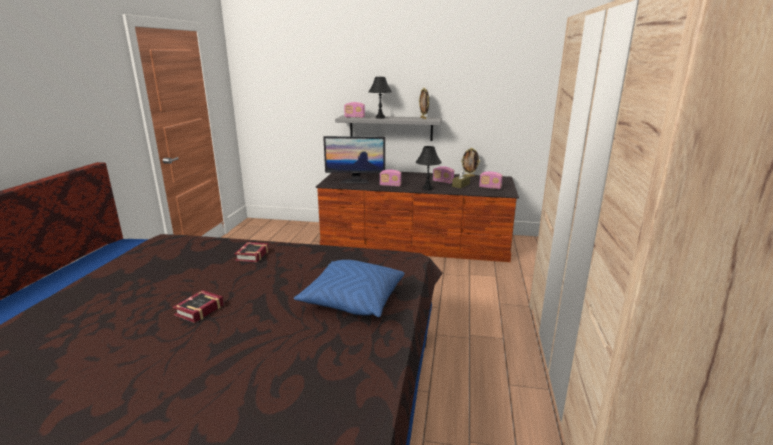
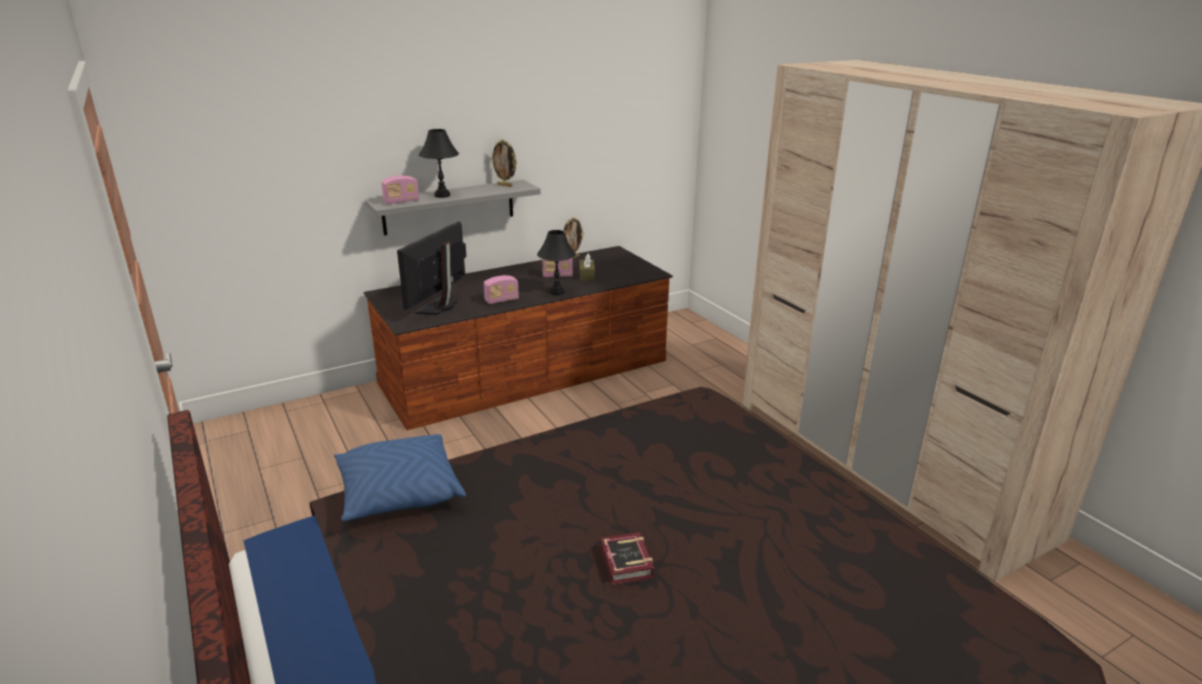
camera: 40 degrees left, 5 degrees up
(251, 256) = (537, 471): book -> none
(352, 300) = (748, 470): blue pillow -> blue pillow (399, 493)
(355, 181) = (440, 306): monitor -> monitor turned 150 degrees clockwise
(490, 187) = (624, 270): radio -> none

